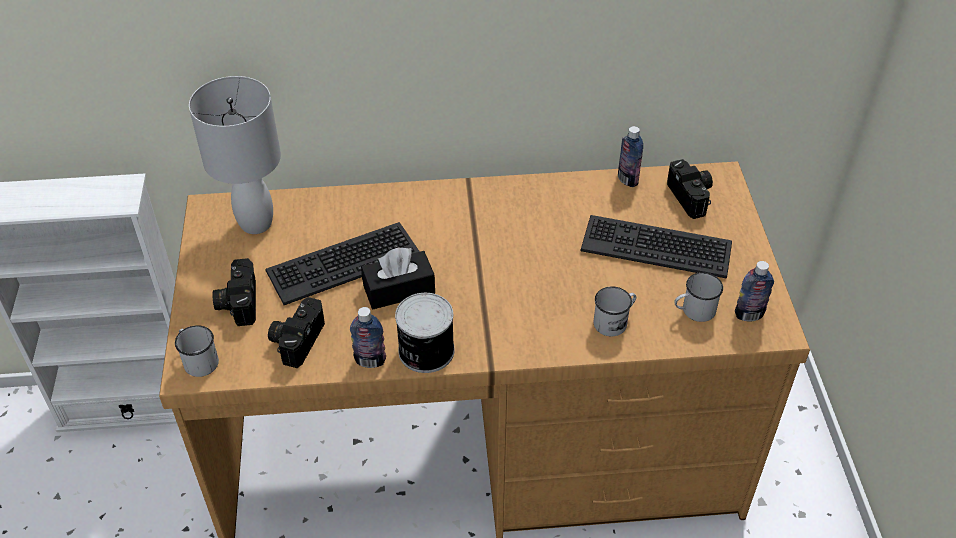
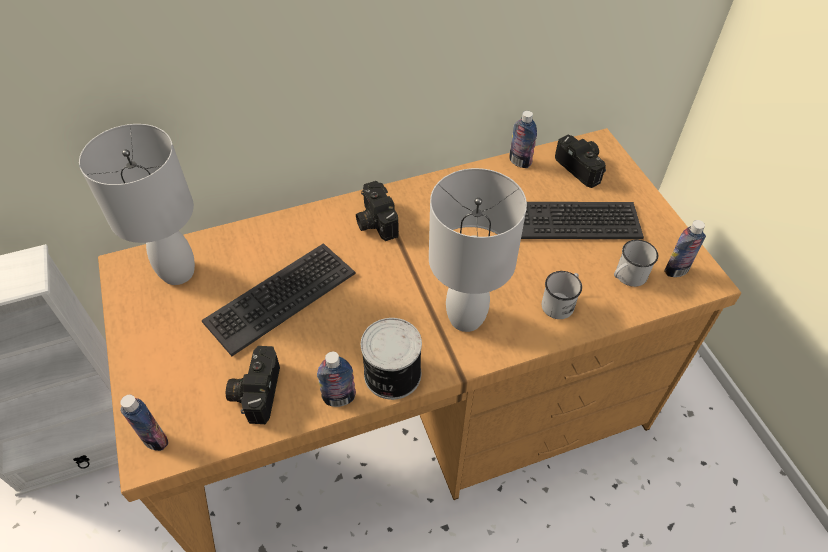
camera: 15 degrees left, 5 degrees up
(198, 360) = (155, 439): white mug -> bottle
(237, 301) = (181, 362): camera -> camera (374, 221)
(399, 289) = (344, 313): black tissue box -> none
(513, 317) = (465, 318): none -> white table lamp

